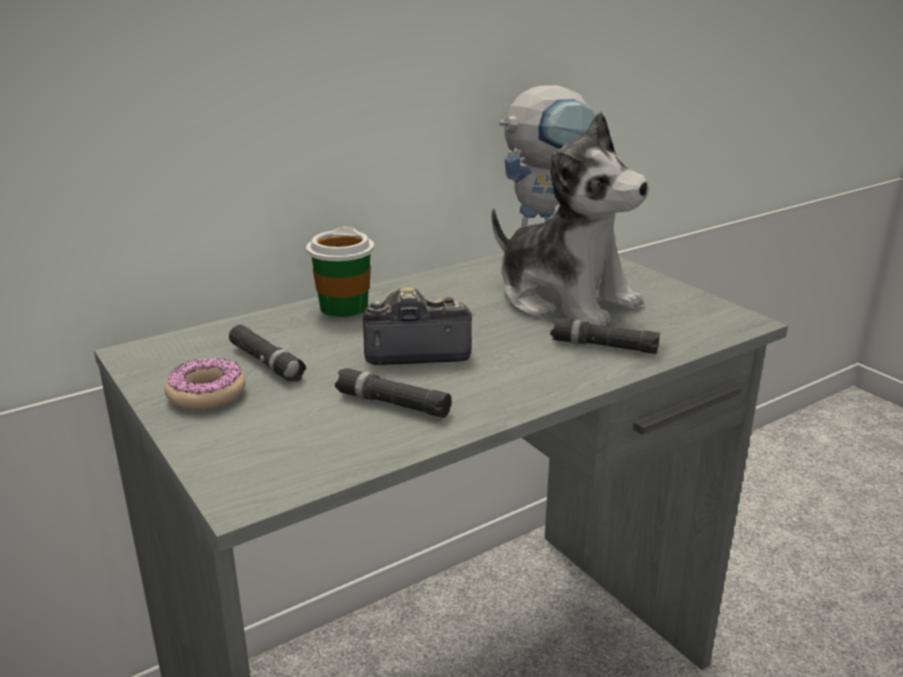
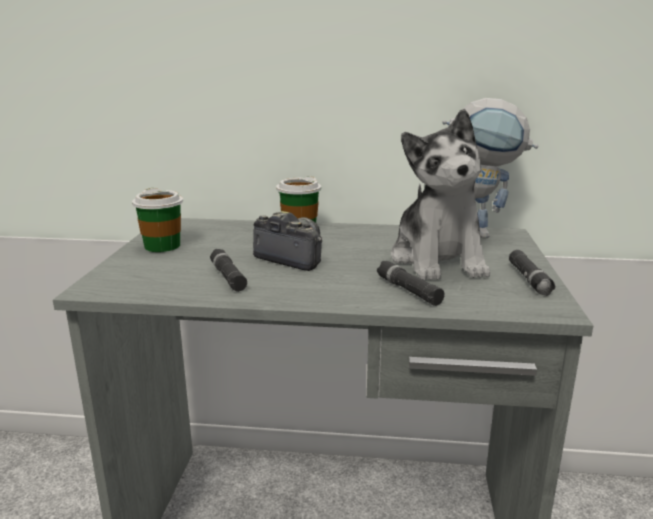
camera: 40 degrees right, 5 degrees down
(207, 394) = (162, 246): donut -> cup
(267, 362) = (212, 242): black flashlight -> black flashlight (529, 279)

